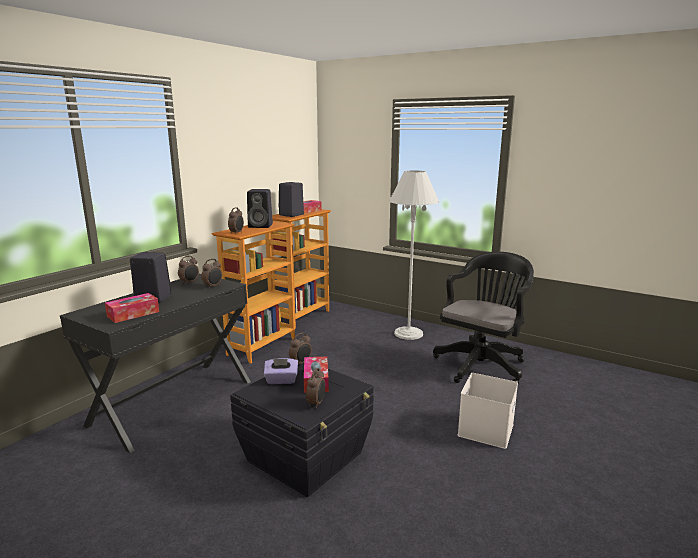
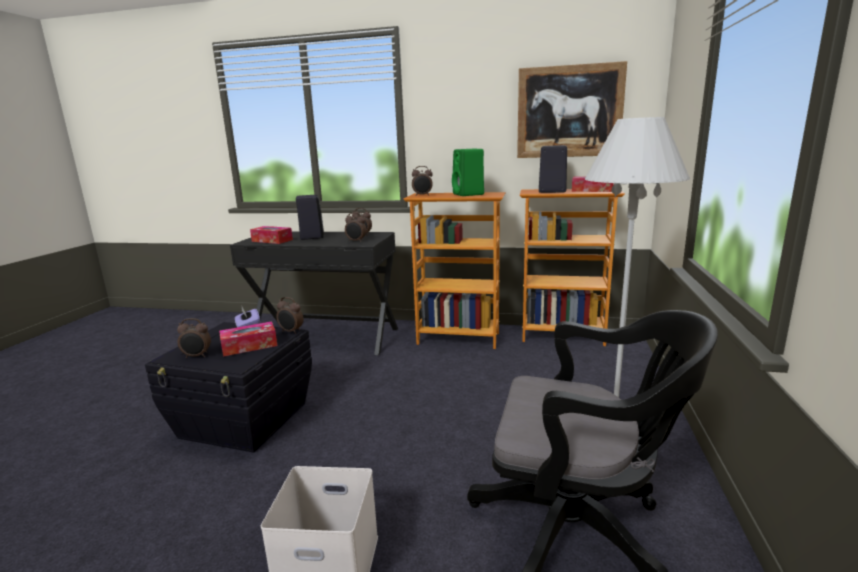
camera: 70 degrees right, 0 degrees up
(261, 226) = (469, 194): black speaker -> green speaker
(280, 157) = (569, 112): none -> picture

